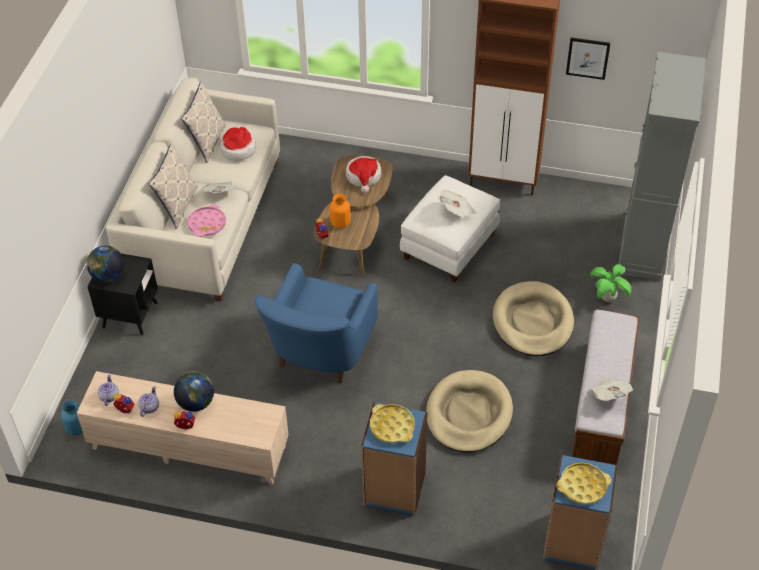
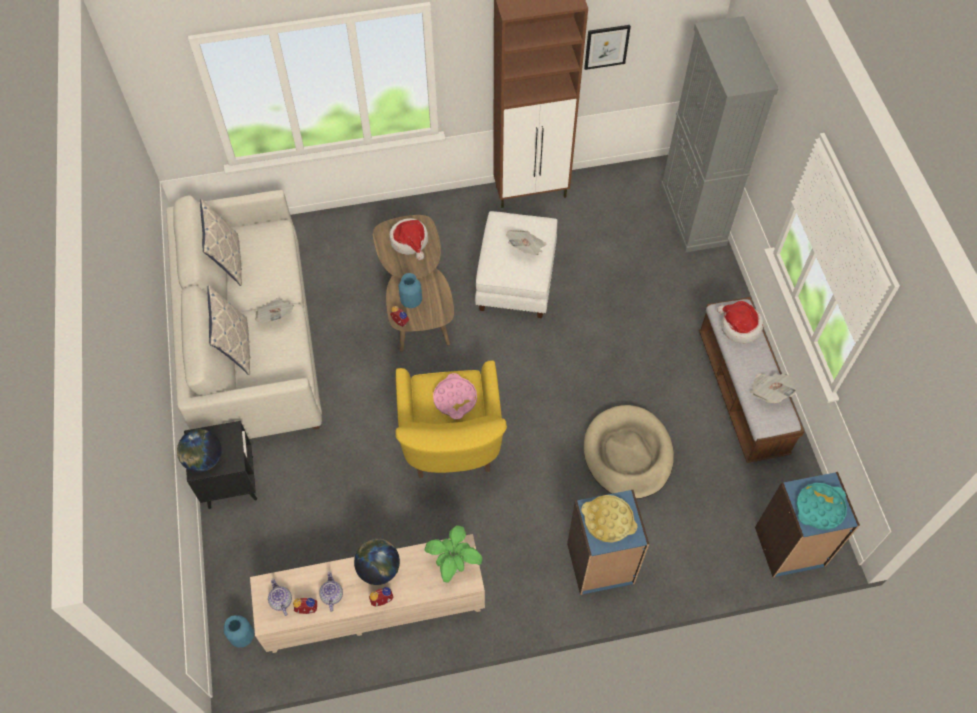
camera: 25 degrees left, 10 degrees up
(207, 224) = (280, 357): pink tray -> pink tray (455, 399)
(238, 149) = (267, 258): hat -> hat (739, 326)
(320, 354) = (451, 447): blue armchair -> yellow armchair
(340, 223) = (411, 301): orange vase -> blue vase
(532, 322) = (636, 332): beige dog bed -> none
(582, 486) = (819, 508): yellow tray -> turquoise tray
(607, 298) = (689, 281): potted plant -> potted plant (454, 564)

